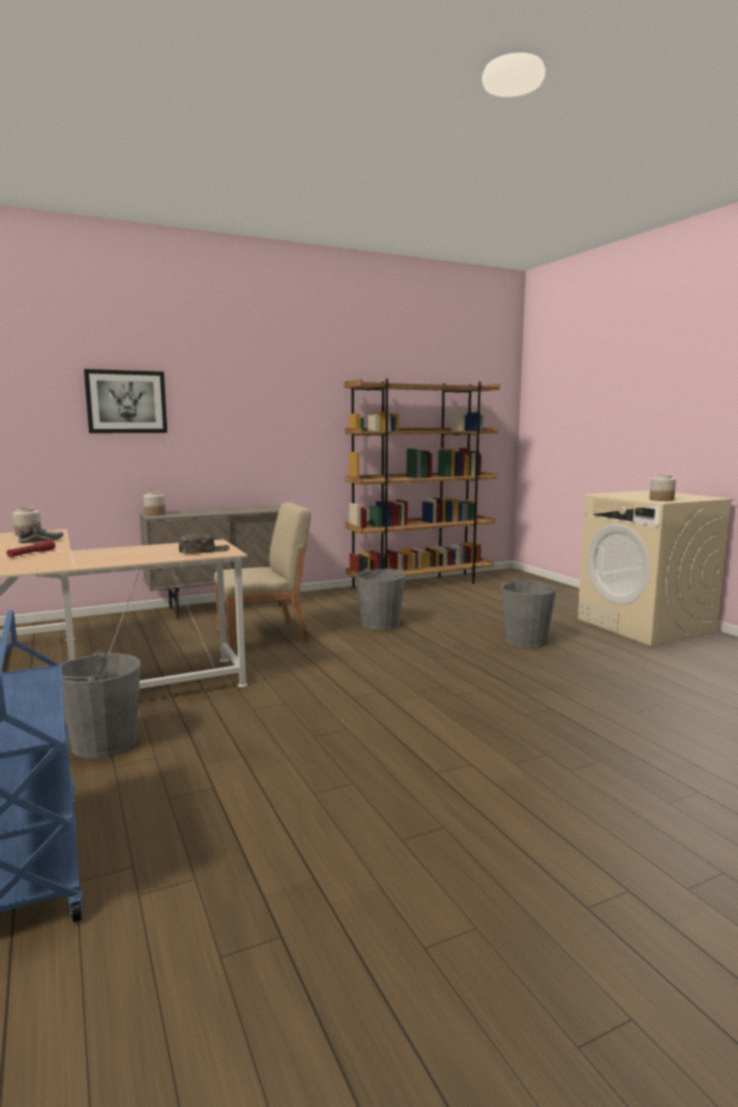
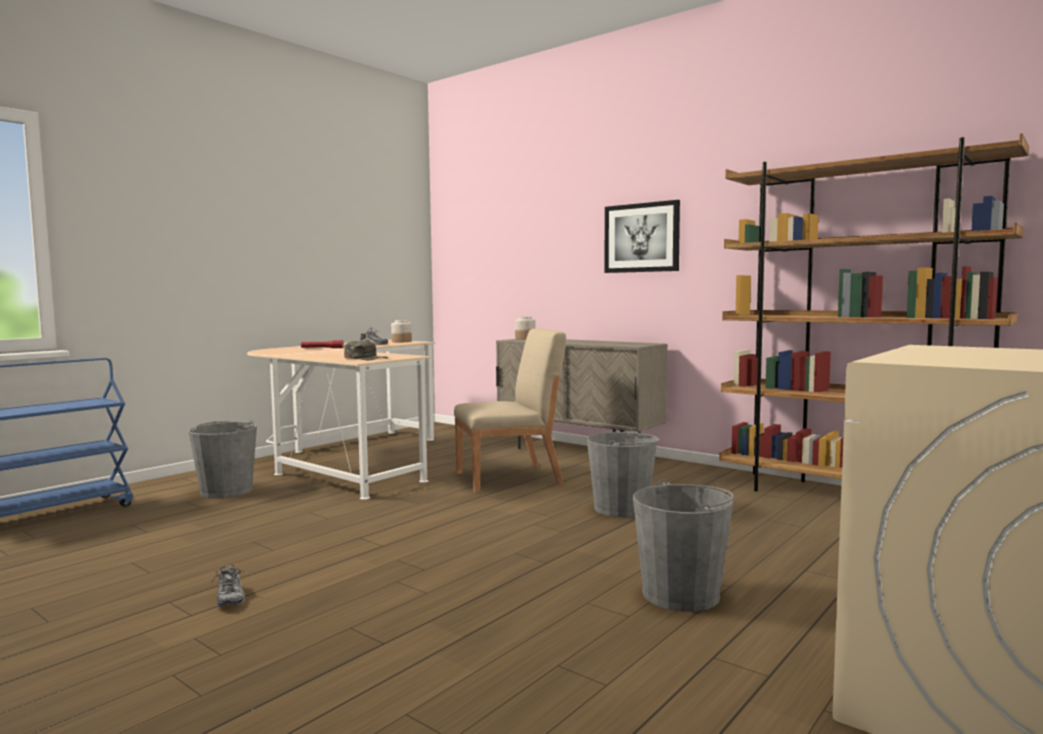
camera: 65 degrees right, 5 degrees down
(126, 402) = (526, 228): picture -> picture (641, 238)
(264, 635) = (510, 478): beige chair -> beige chair turned 60 degrees counterclockwise
(445, 749) = (230, 597): none -> shoe
(661, 499) = (932, 359): jar -> none

